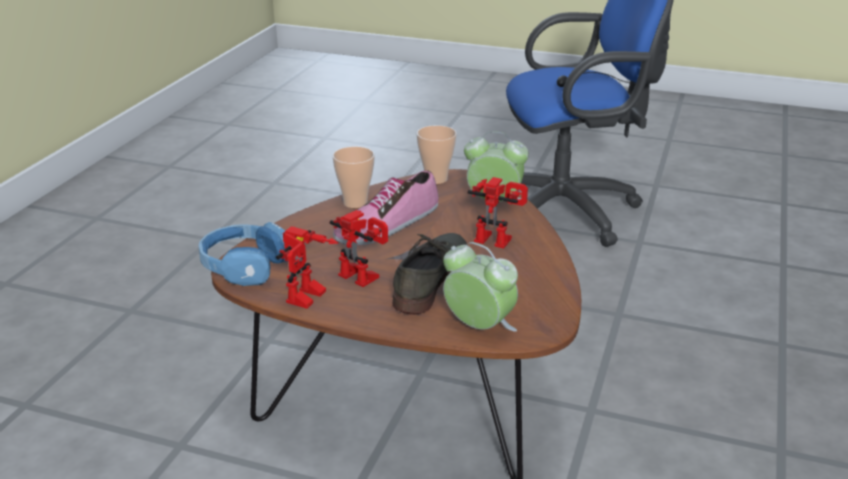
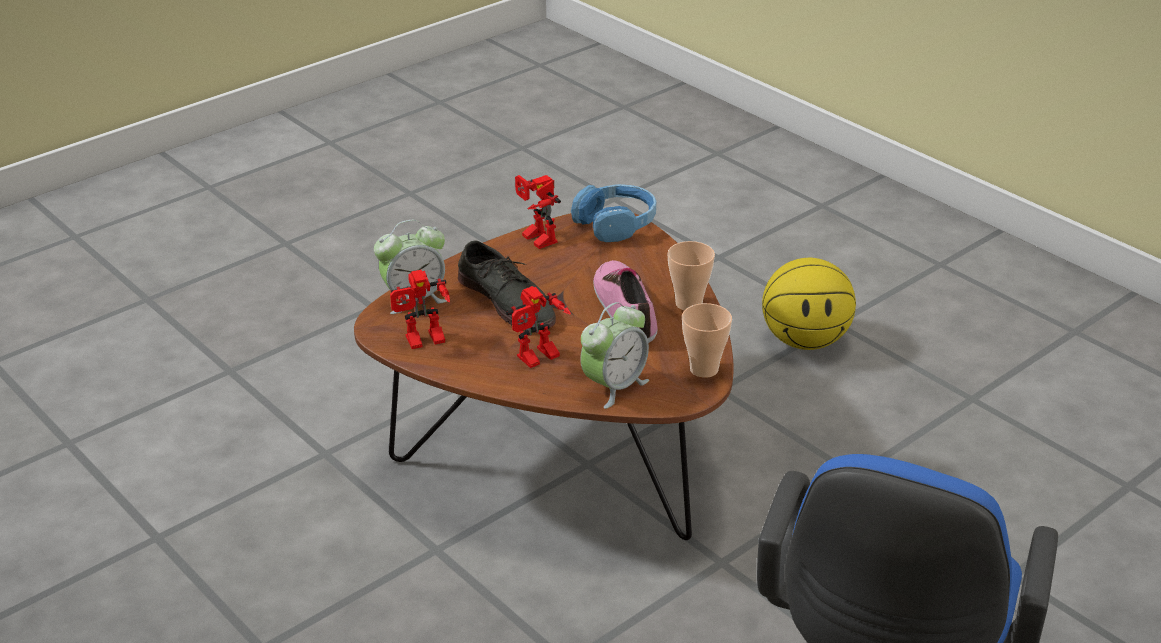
camera: 120 degrees right, 5 degrees up
(168, 318) = (806, 341): none -> basketball
(364, 275) = (545, 271): toy robot -> toy robot (424, 342)

